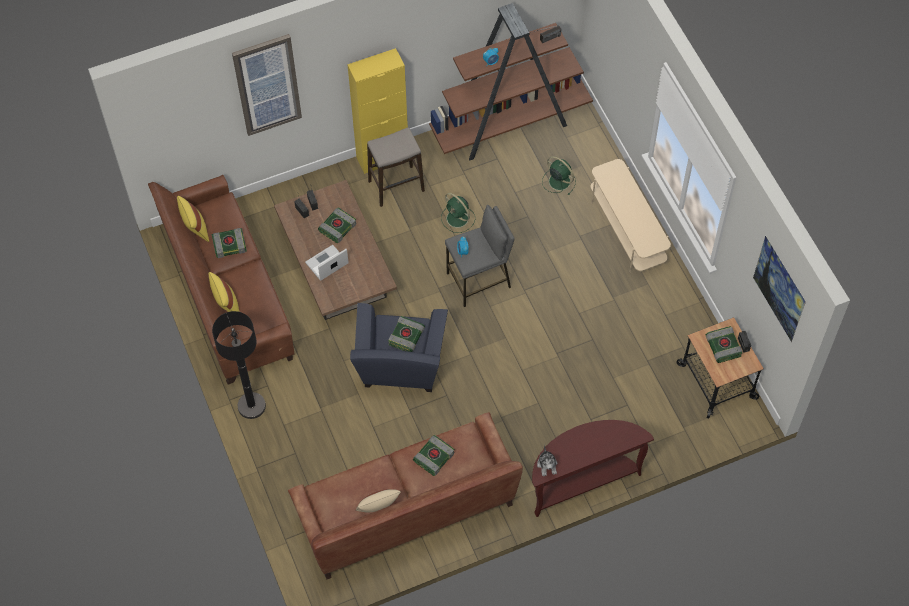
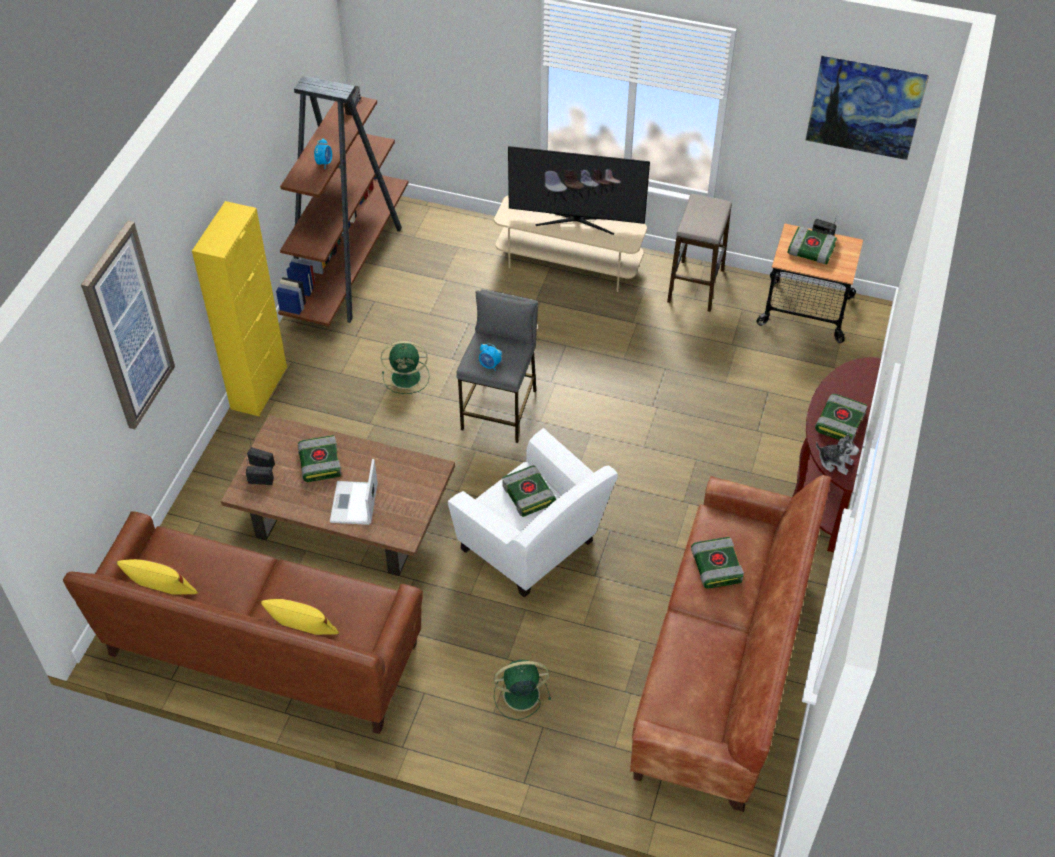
camera: 50 degrees left, 10 degrees down
(230, 244) = (227, 573): book -> book (839, 422)
(251, 406) = (434, 728): black floor lamp -> none
(378, 509) = (735, 667): beige pillow -> none
(396, 186) = (307, 400): stool -> stool (695, 286)
(400, 367) = (533, 547): blue armchair -> white armchair
(558, 181) = (455, 274): green fan -> green fan (519, 695)
(635, 209) = (576, 221): none -> television

